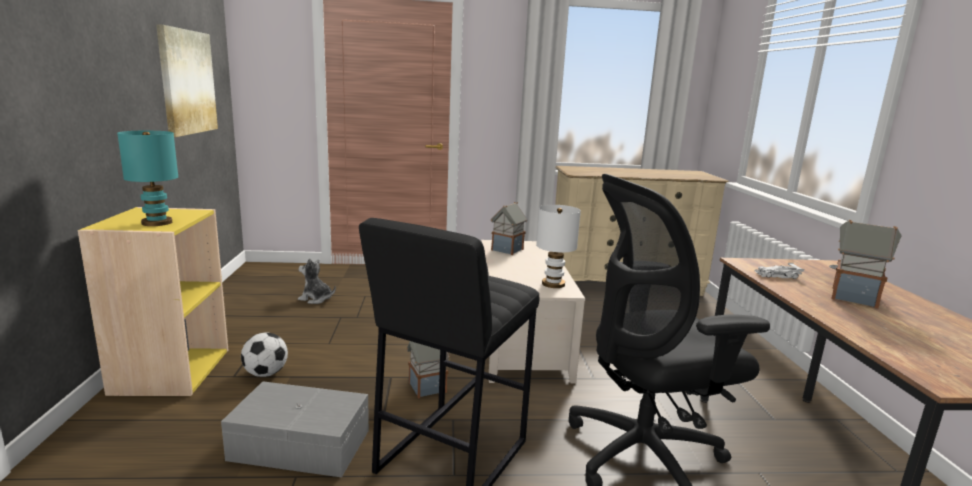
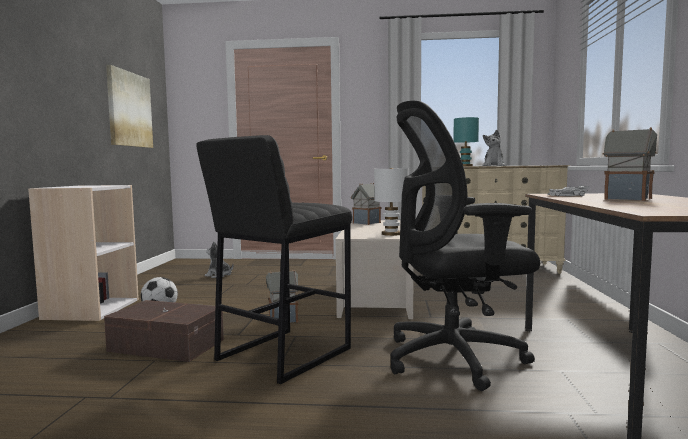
camera: 10 degrees right, 10 degrees down
(157, 222) = (84, 186): turquoise table lamp -> turquoise table lamp (465, 166)
(171, 370) = (91, 308): yellow bookcase -> white bookcase
(300, 443) = (167, 344): grey storage box -> brown storage box
(644, 174) = (494, 165): none -> plush toy

